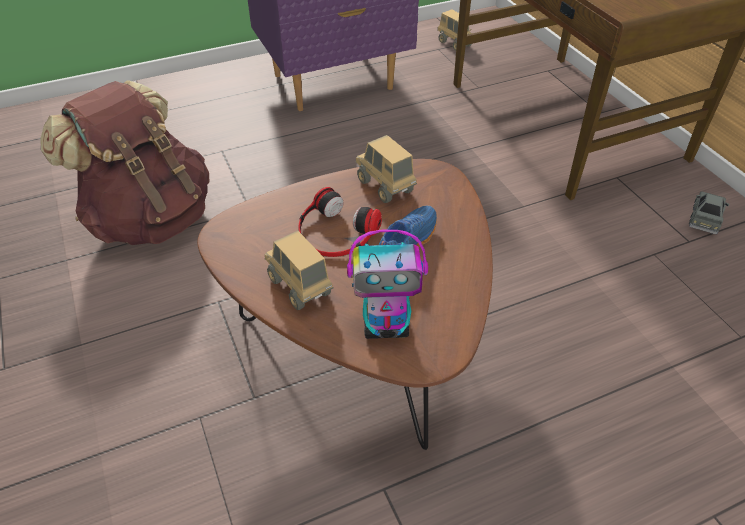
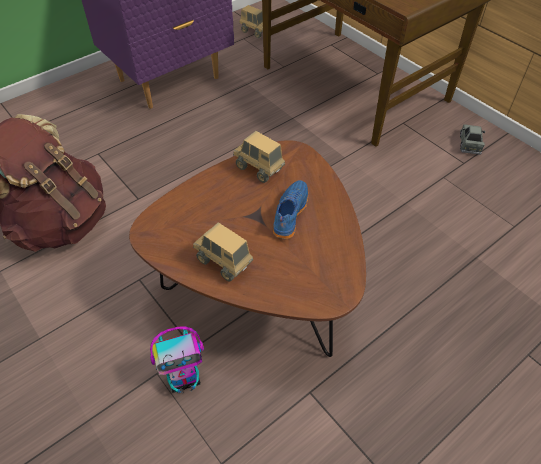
camera: 15 degrees left, 5 degrees up
(335, 232) = (235, 213): headphones -> none
(386, 326) = (298, 279): toy robot -> toy robot (185, 378)

